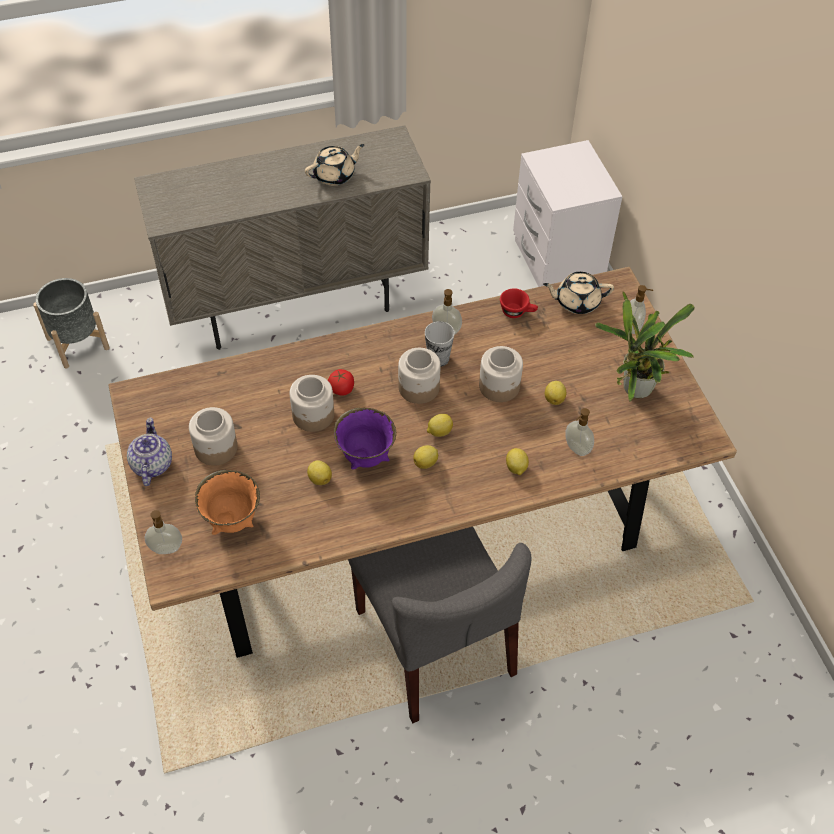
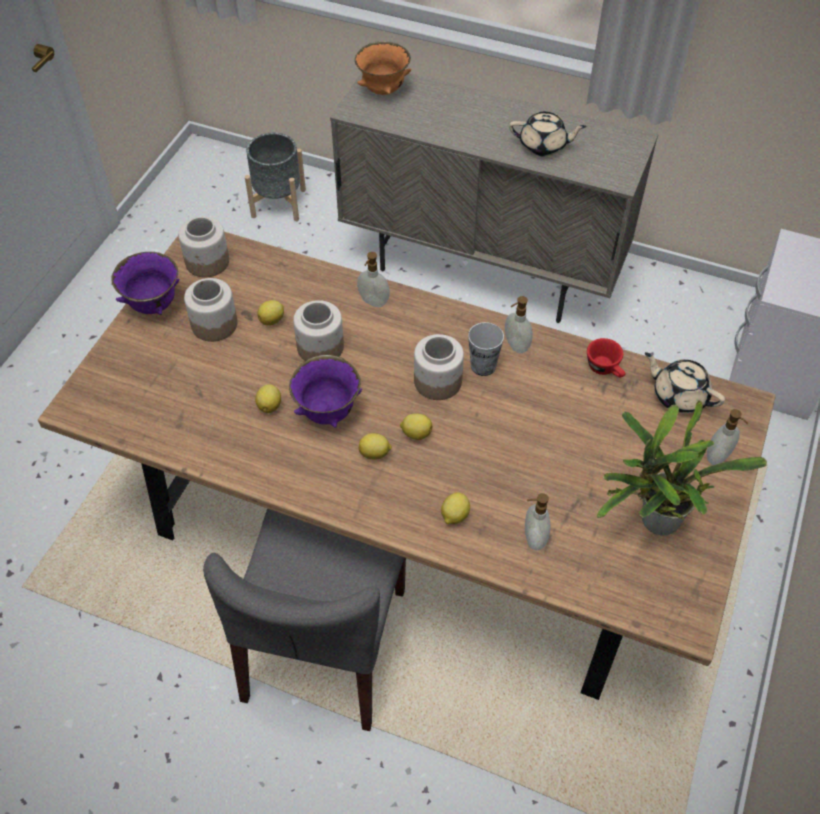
camera: 40 degrees right, 0 degrees up
(151, 464) = (153, 306): teapot -> purple bowl
(166, 549) = (93, 383): soap dispenser -> soap dispenser (373, 302)
(232, 520) = (166, 393): orange bowl -> orange bowl (383, 90)
(341, 389) = (367, 339): tomato -> none
(499, 386) = (516, 428): jar -> jar (207, 262)
(554, 398) = (560, 475): lemon -> lemon (272, 320)

